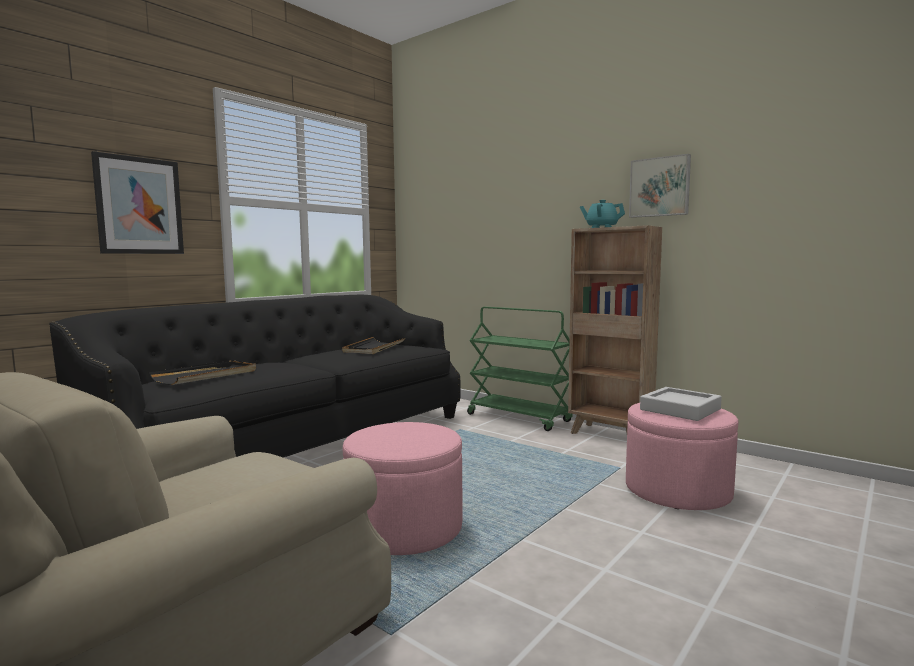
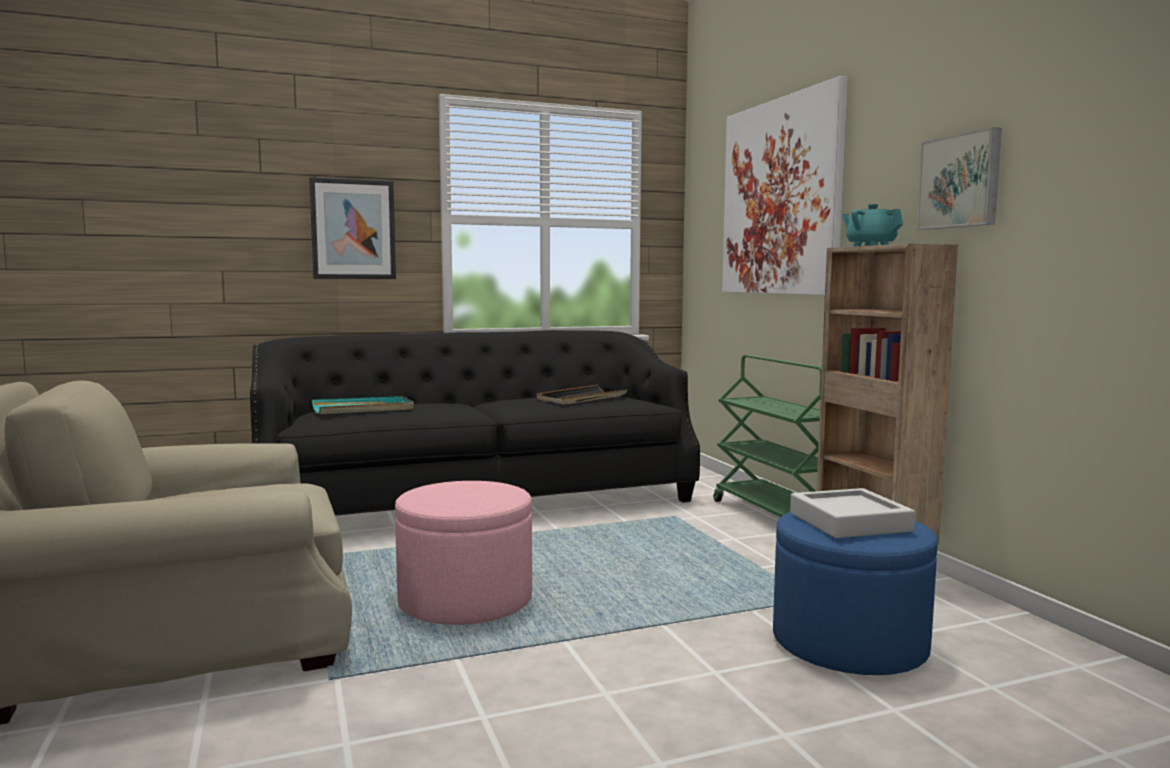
camera: 30 degrees right, 0 degrees up
(206, 375) = (363, 409): black tray -> turquoise tray
(498, 195) = (781, 197): none -> picture
(677, 491) = (849, 643): pink ottoman -> blue ottoman

